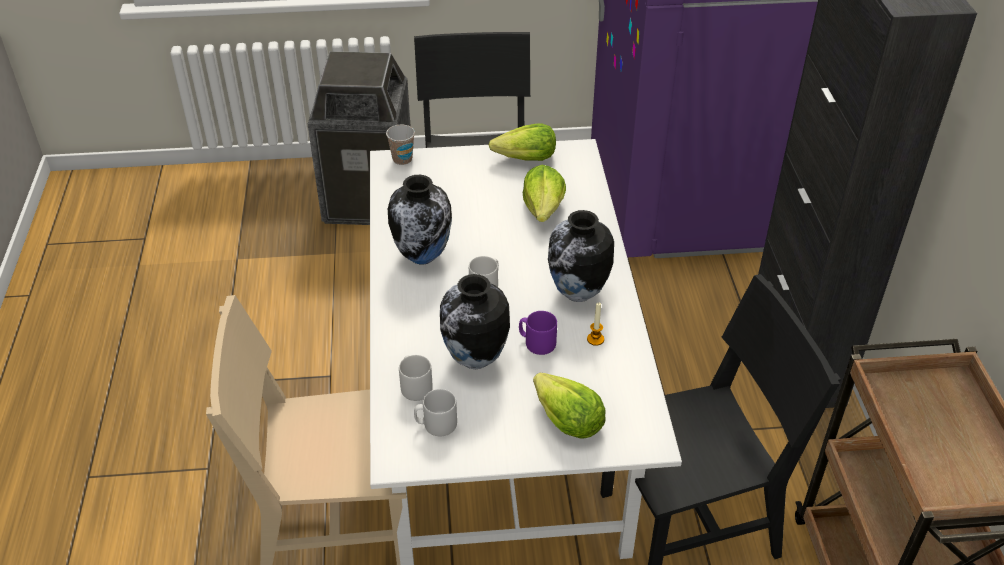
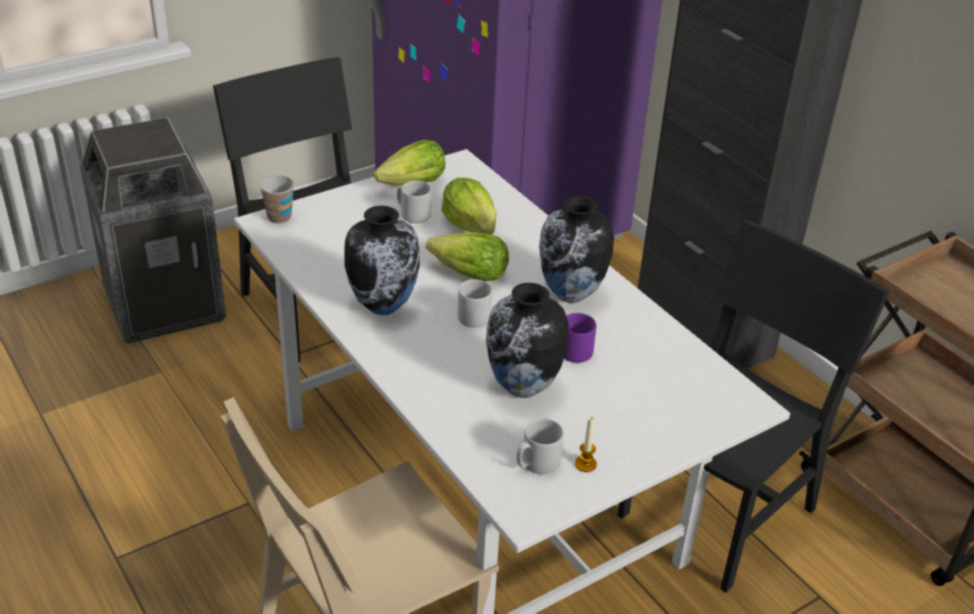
camera: 30 degrees left, 5 degrees down
(415, 386) = (483, 434): grey mug -> grey mug (413, 214)
(566, 420) = (659, 413): lettuce -> lettuce (469, 274)
(595, 339) = (623, 331): candle -> candle (585, 464)

